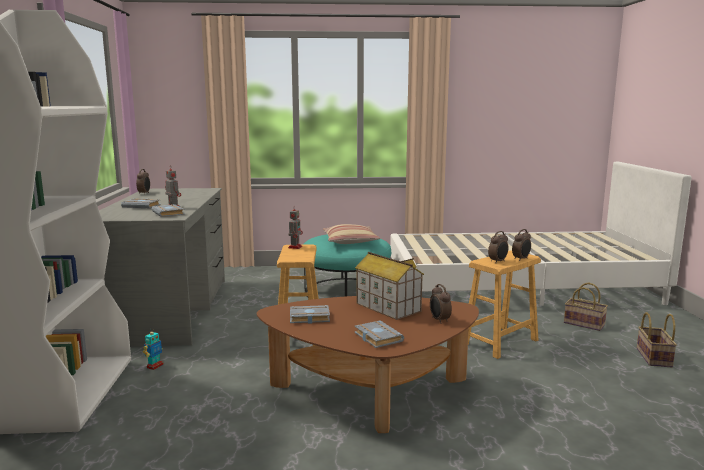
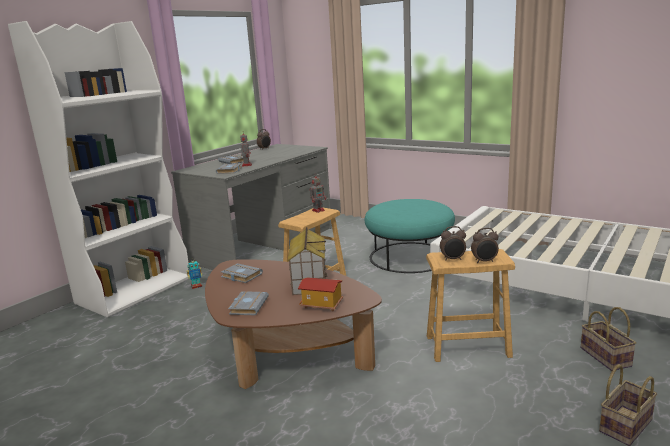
camera: 40 degrees right, 5 degrees up
(350, 241) = (407, 210): pillow -> none
(439, 320) = (321, 305): alarm clock -> toy house

